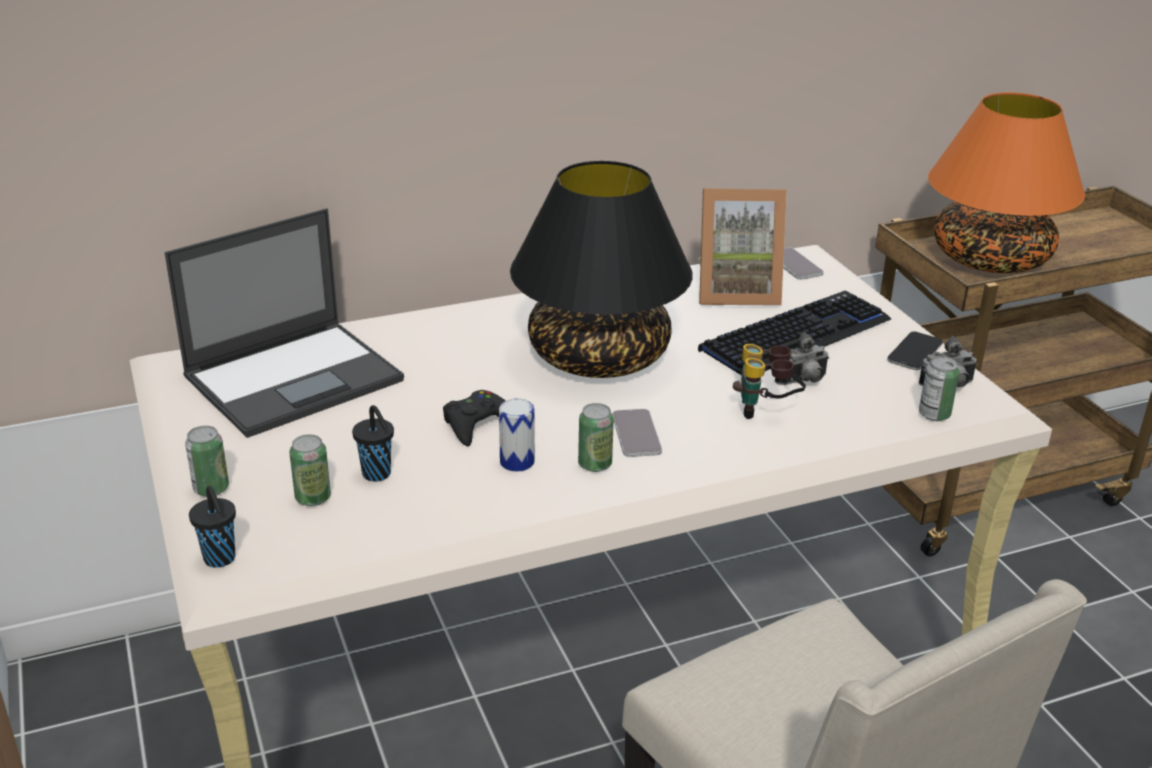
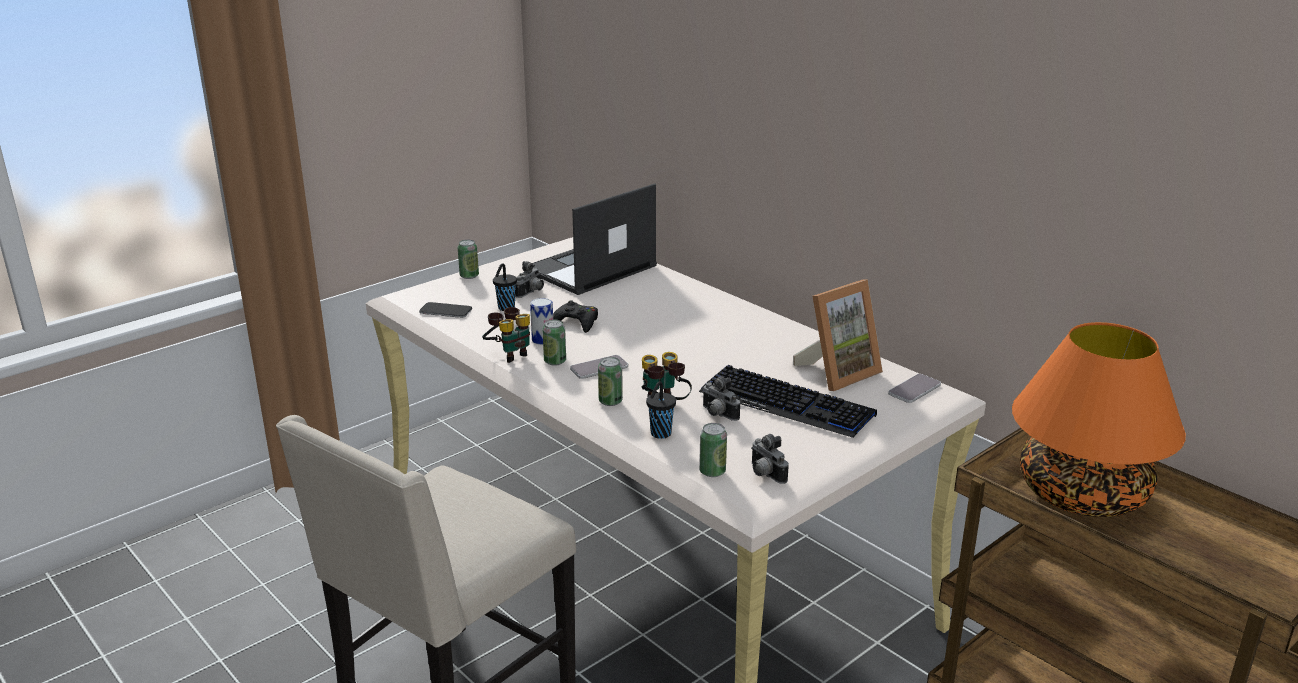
camera: 70 degrees right, 5 degrees down
(220, 559) = (412, 292): black cup -> black cup (660, 434)
(296, 378) = (589, 269): laptop -> laptop turned 105 degrees clockwise
(313, 498) = (474, 299): can -> can (610, 401)
(339, 442) = (531, 293): none -> camera
(546, 499) = (509, 354): none -> binoculars
(597, 358) = (686, 341): black table lamp -> none
(736, 291) = (837, 372): picture frame -> picture frame turned 105 degrees counterclockwise
(914, 352) = (809, 455): phone -> phone (445, 311)

